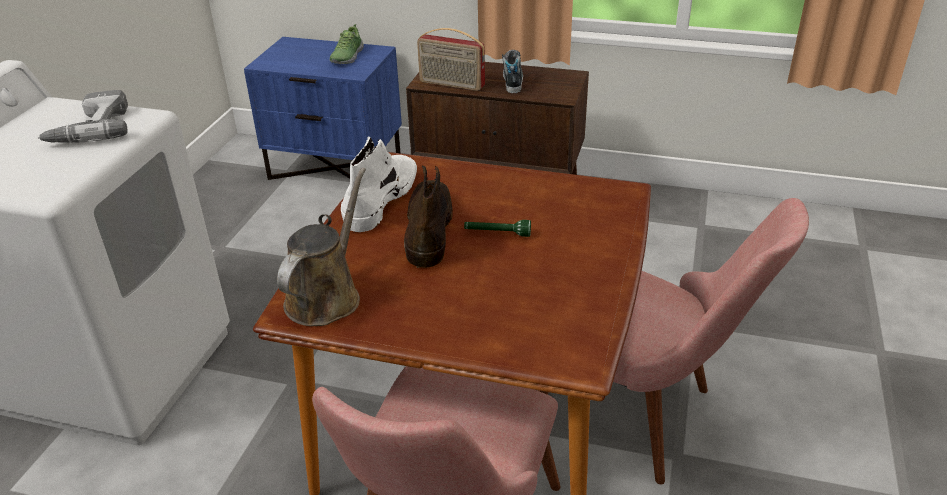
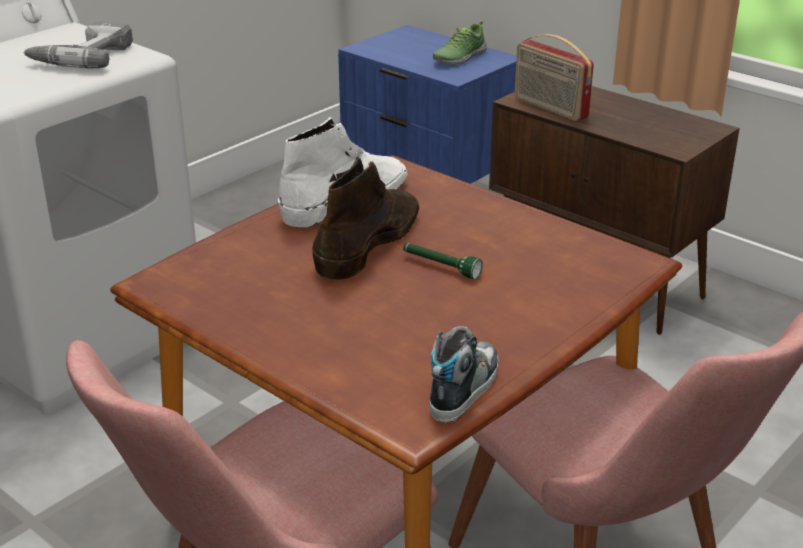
camera: 25 degrees right, 5 degrees down
(326, 296) = (203, 278): brown watering can -> none
(512, 81) = (628, 119): shoe -> shoe (463, 387)

